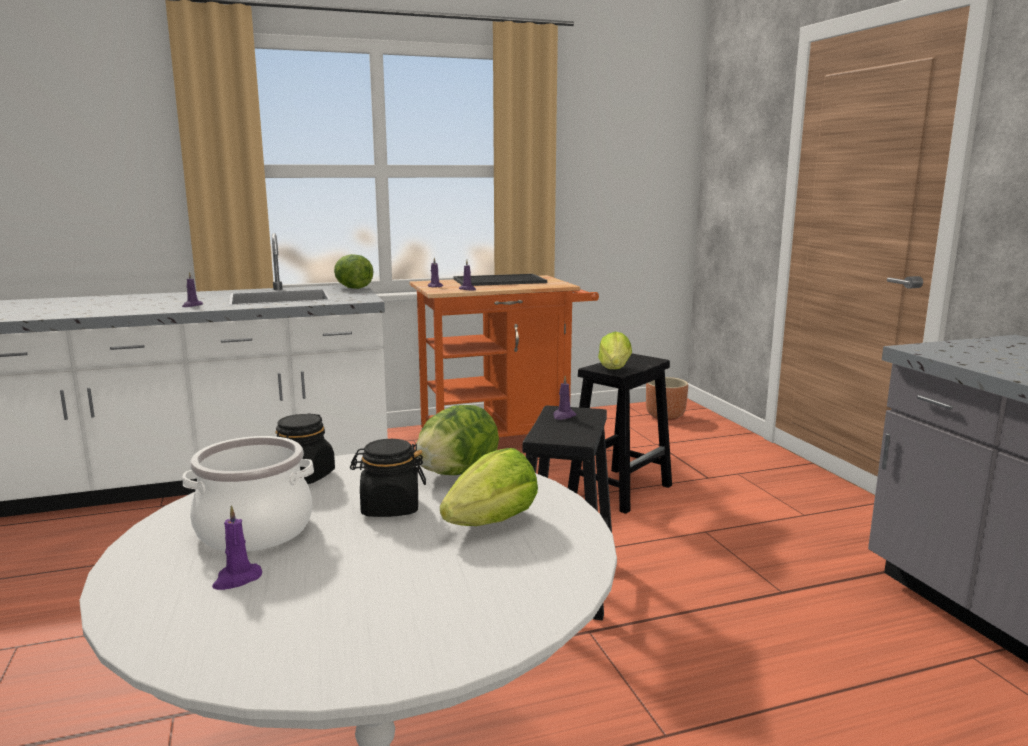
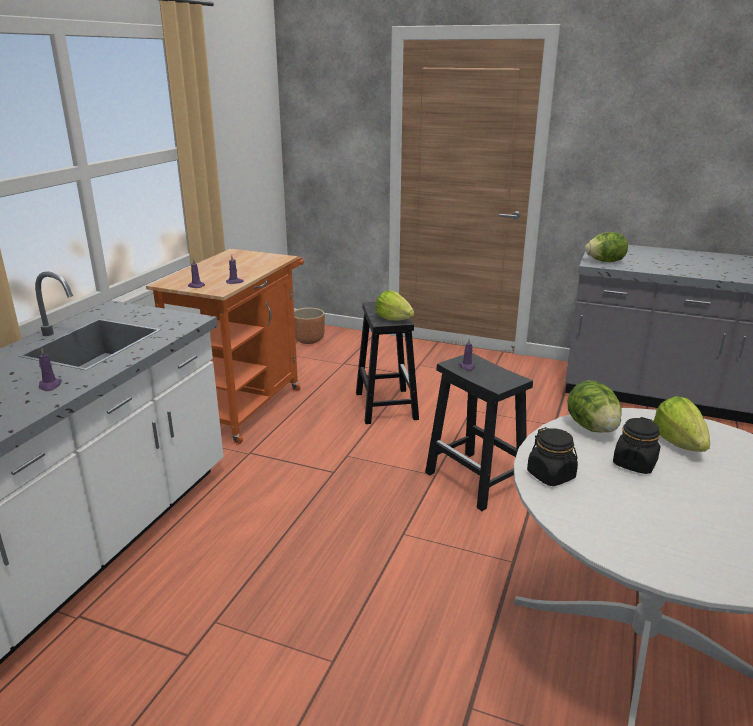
camera: 50 degrees left, 10 degrees up
(236, 579) = (712, 539): purple candle -> none
(254, 530) = (638, 515): cooking pot -> none
(353, 288) = (123, 309): lettuce -> lettuce (605, 261)
(498, 281) = (222, 265): tray -> none

